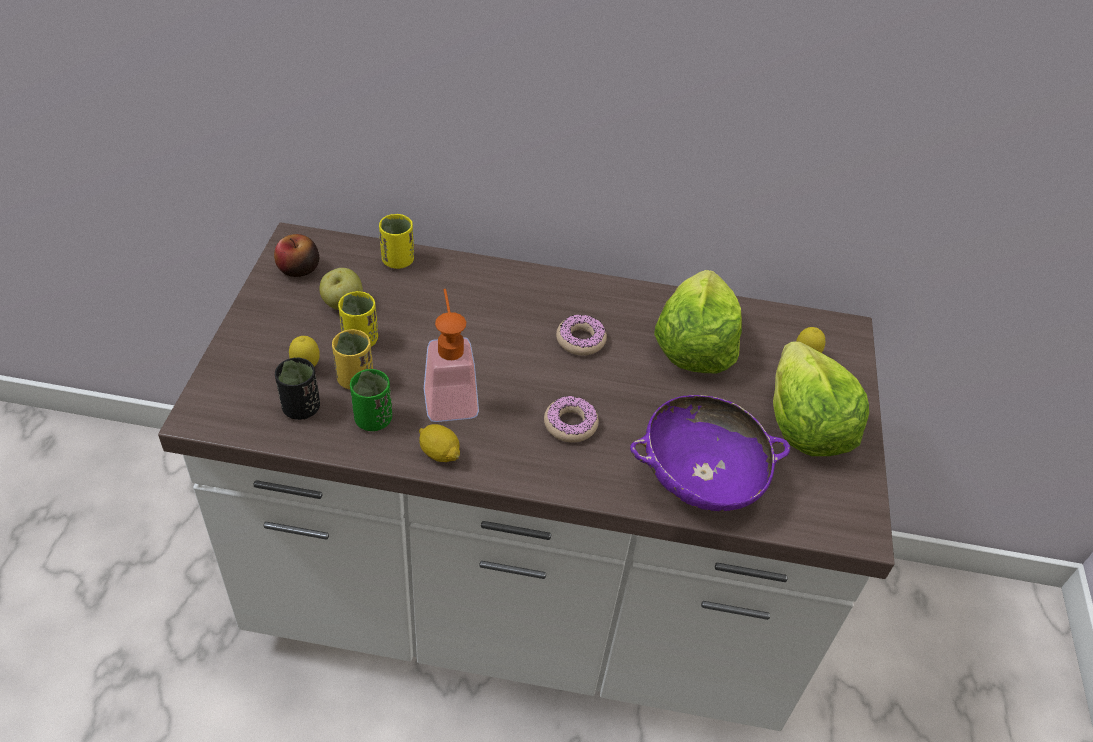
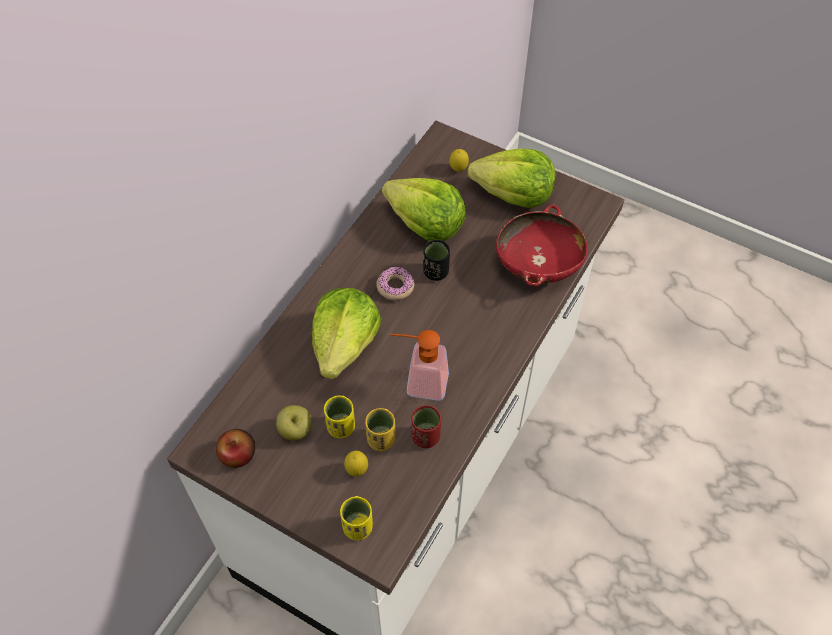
camera: 65 degrees left, 10 degrees up
(301, 408) = (398, 482): black cup -> black cup (436, 272)
(373, 419) = (425, 437): green cup -> red cup
(397, 261) = (259, 380): yellow cup -> yellow cup (358, 527)
(439, 453) = (471, 403): lemon -> none
(475, 316) = (345, 344): none -> lettuce
(570, 424) = (471, 318): donut -> none
(701, 479) = (538, 264): purple bowl -> red bowl

